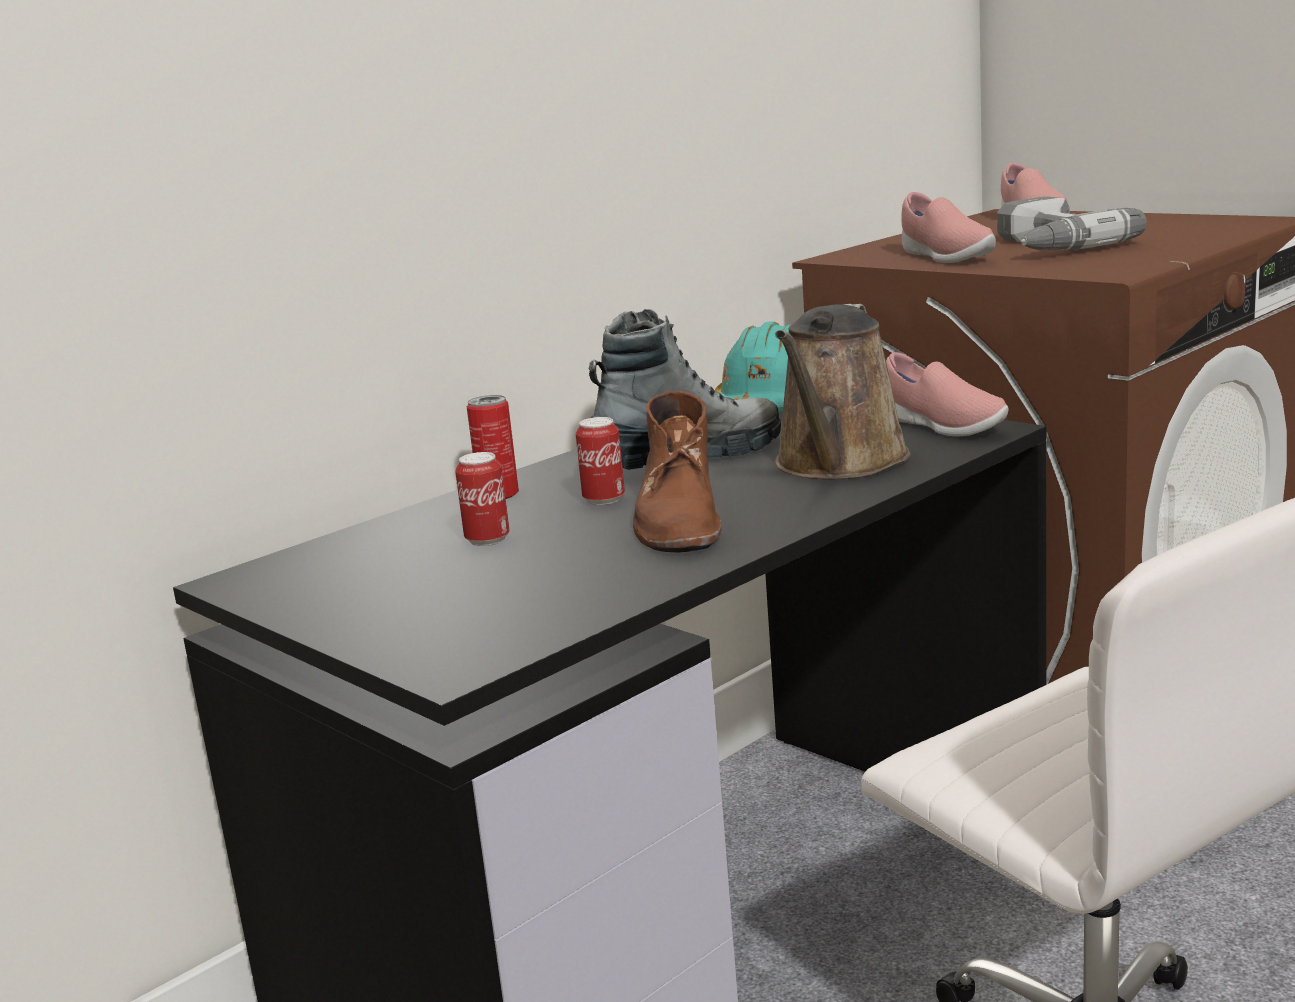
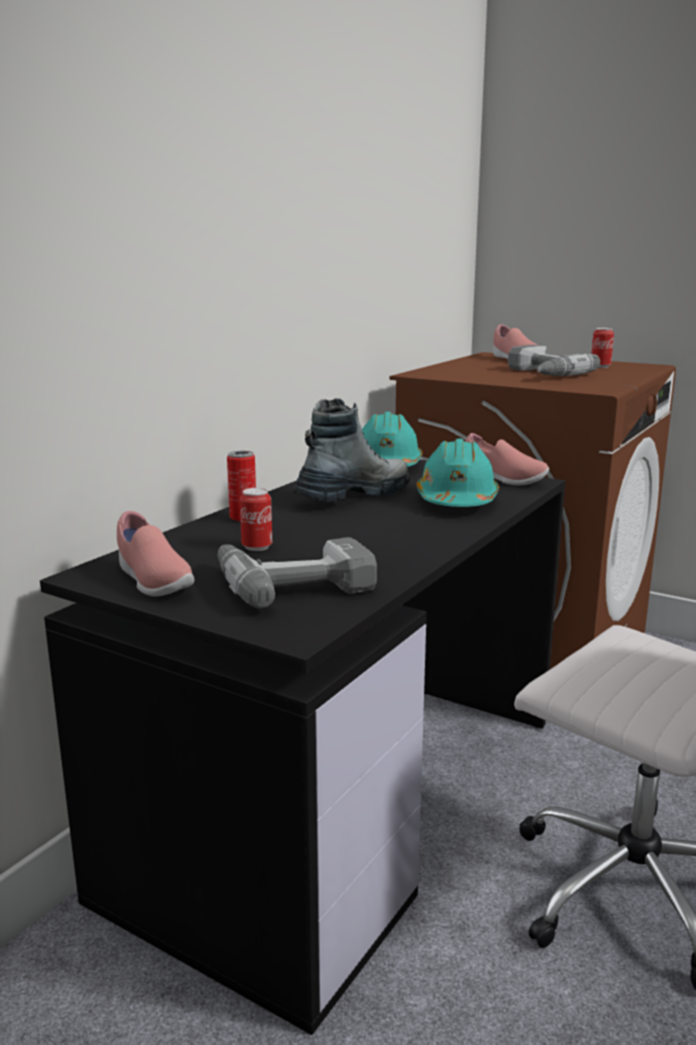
camera: 15 degrees left, 0 degrees up
(500, 592) = (291, 581): none -> power drill
(604, 500) = (319, 521): can -> can (600, 366)
(679, 519) = (379, 534): brown boot -> none
(838, 464) = (456, 501): brown watering can -> turquoise hard hat
(944, 257) = (485, 377): pink shoe -> pink shoe (152, 581)

